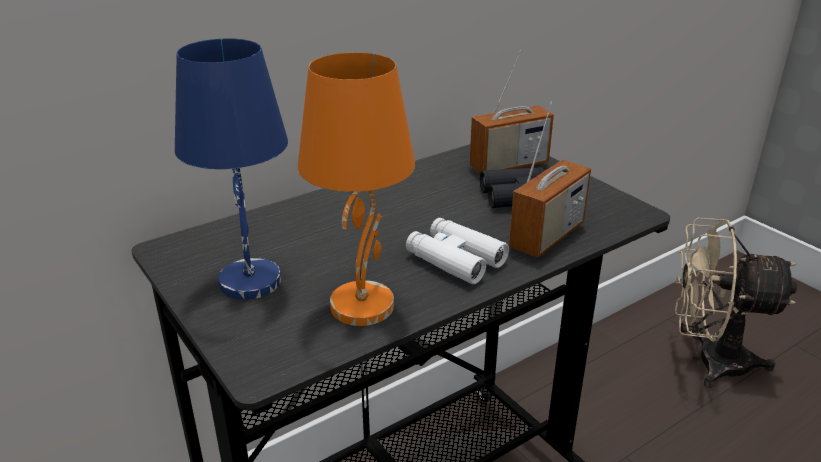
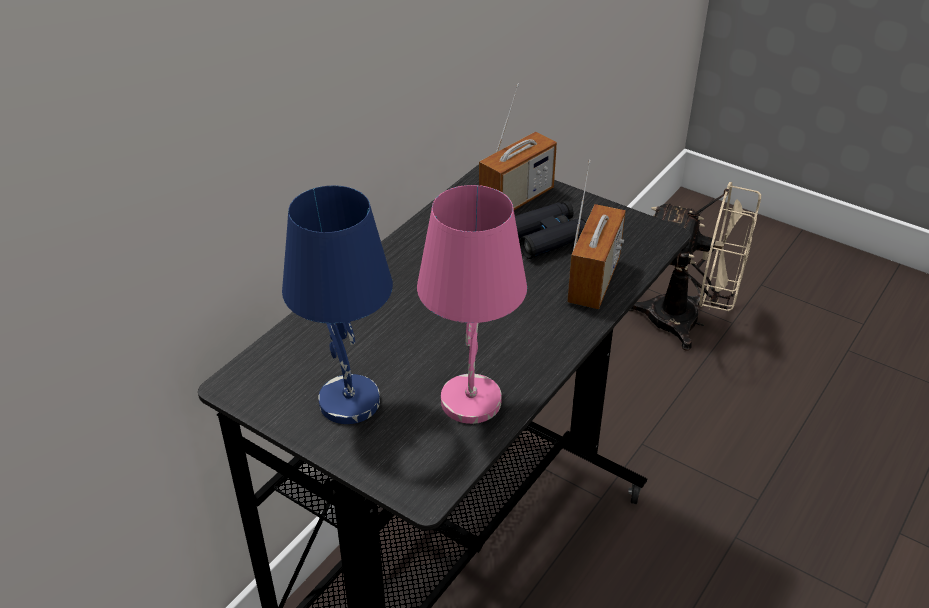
camera: 20 degrees left, 10 degrees up
(362, 304) = (470, 399): orange table lamp -> pink table lamp
(455, 259) = (525, 328): white binoculars -> none
(708, 361) = (688, 322): beige fan -> beige fan turned 150 degrees counterclockwise

